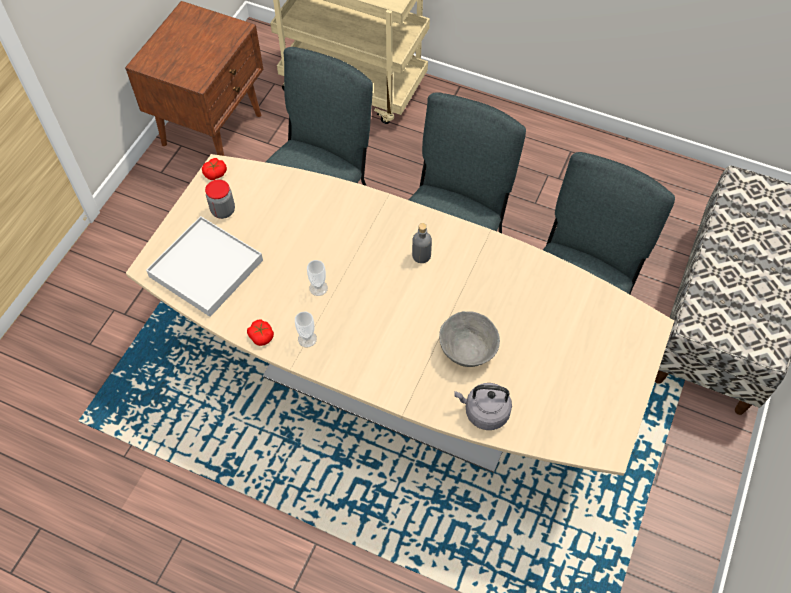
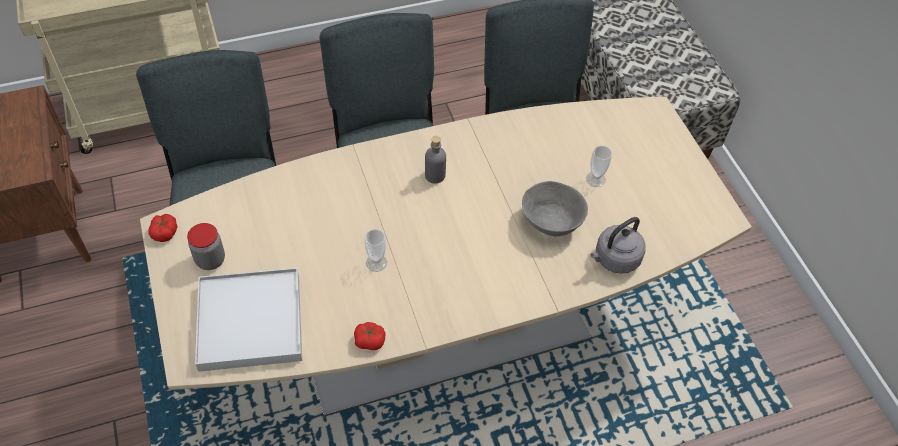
camera: 45 degrees left, 5 degrees down
(307, 339) = (413, 312): cup -> cup (595, 179)

